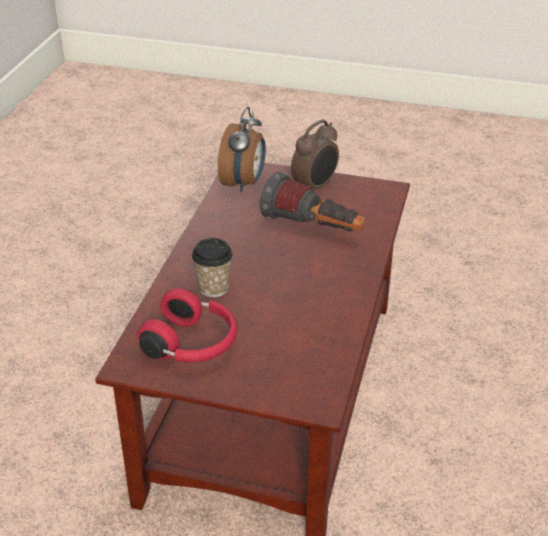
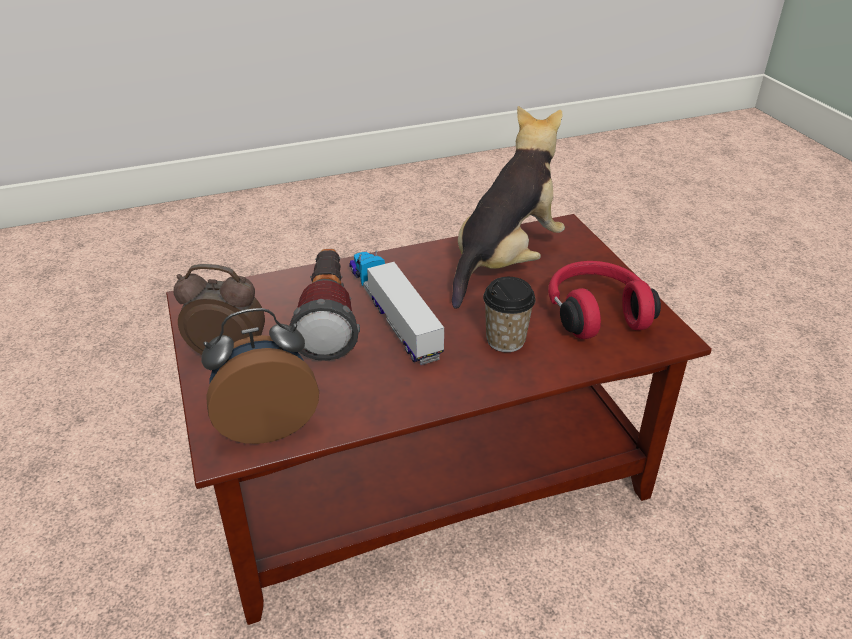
camera: 125 degrees left, 0 degrees up
(294, 255) = (392, 312): none -> toy truck
(303, 337) = (505, 260): none -> plush toy

